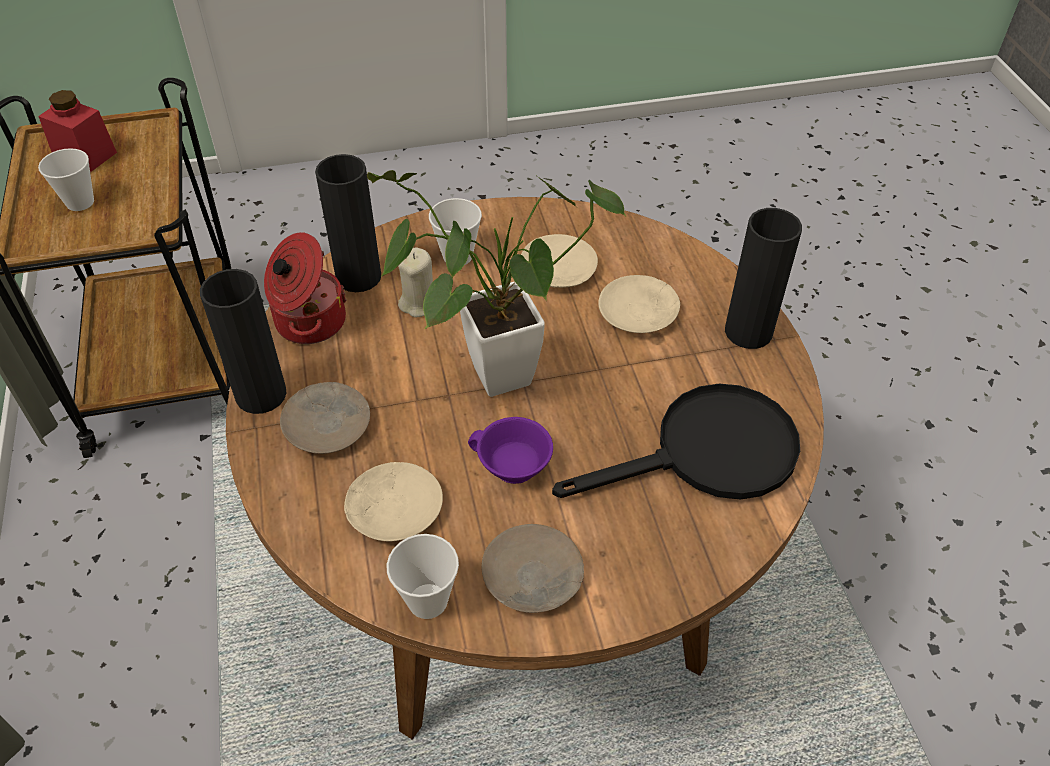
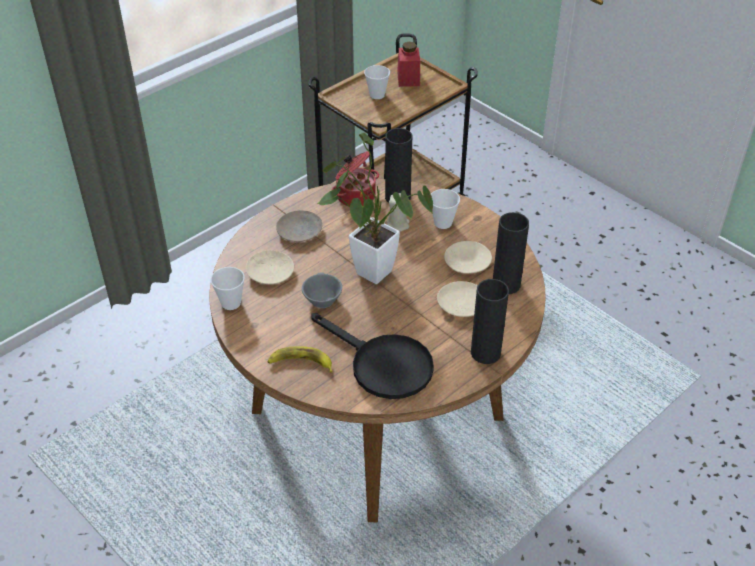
camera: 60 degrees right, 5 degrees down
(261, 394) = (300, 203): black vase -> black vase (506, 284)
(511, 467) = (321, 299): purple cup -> grey cup
(533, 576) = (266, 330): beige plate -> none
(641, 558) = (300, 363): none -> banana

